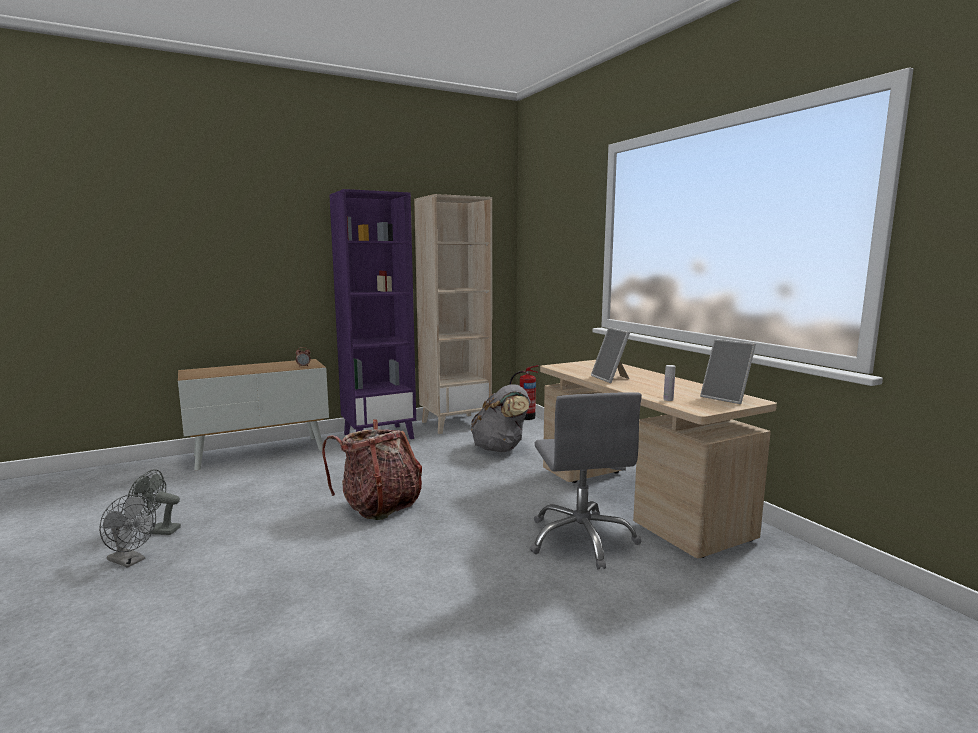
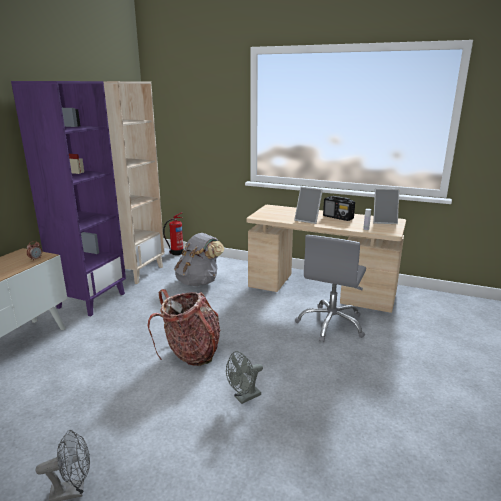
camera: 40 degrees left, 10 degrees up
(157, 531) = (44, 457): grey fan -> grey fan (244, 398)
(581, 539) = (331, 324): grey office chair -> grey office chair turned 75 degrees clockwise
(663, 383) = (338, 217): none -> radio

